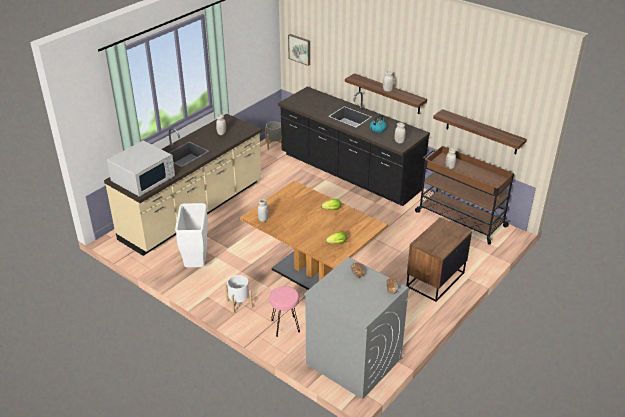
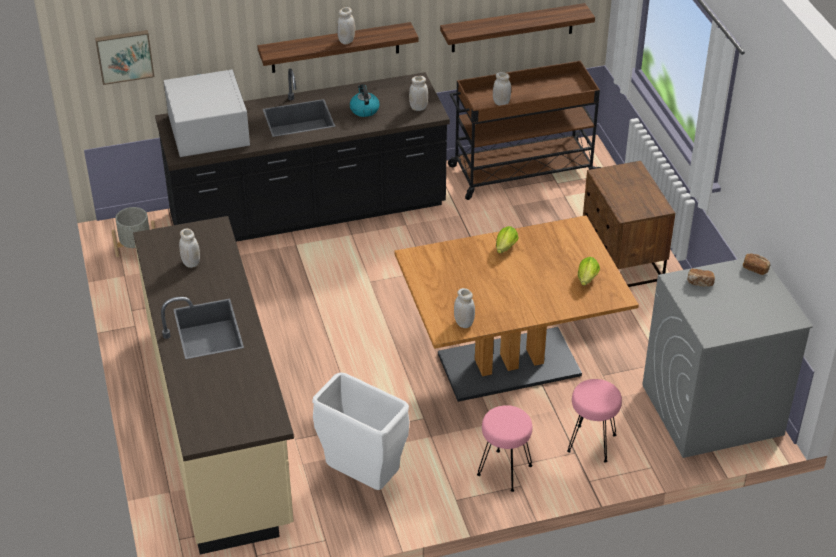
camera: 55 degrees left, 5 degrees up
(143, 179) = (233, 405): white microwave -> white microwave (208, 130)
(239, 304) = (504, 471): white planter -> pink stool

